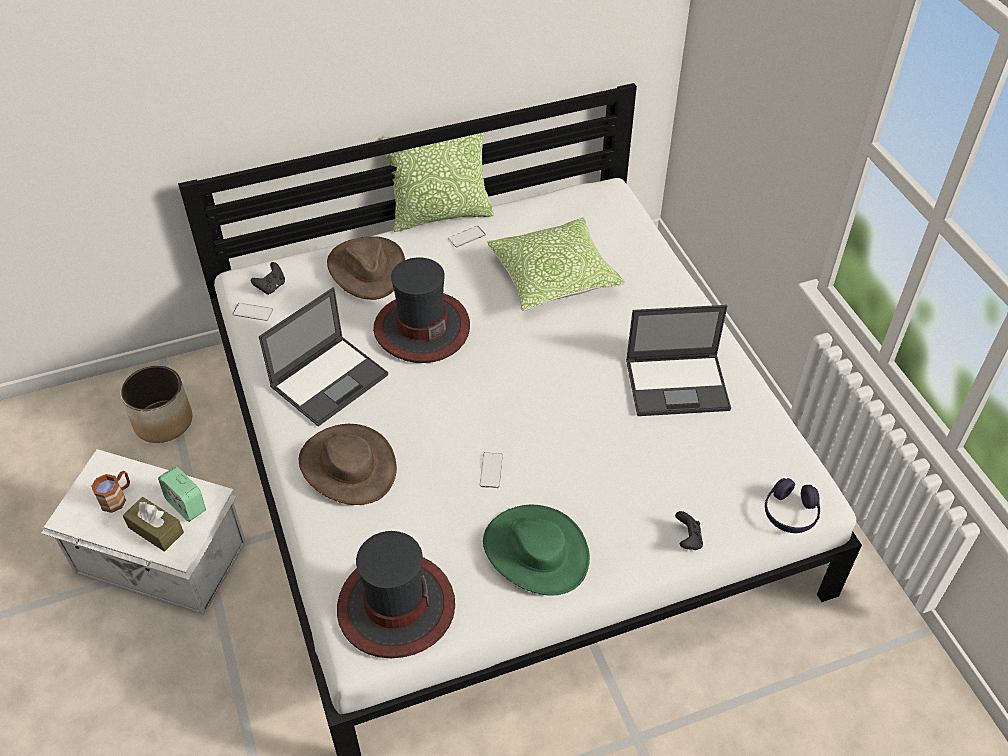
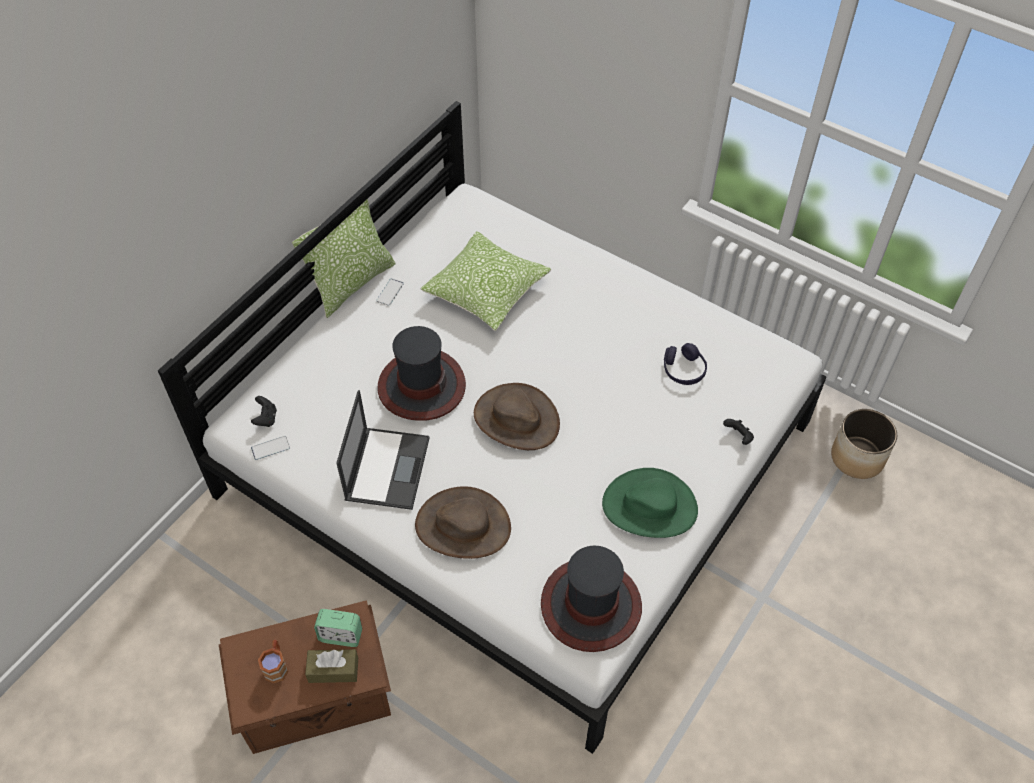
camera: 35 degrees left, 5 degrees up
(161, 560) = (316, 696): white storage box -> brown storage box
(164, 421) = (214, 586): planter -> planter (857, 457)
(367, 268) = (333, 360): brown hat -> brown hat (516, 419)
(491, 470) = (569, 466): phone -> none
(678, 384) = (642, 328): laptop -> none
(790, 513) = (785, 380): purple headphones -> purple headphones (683, 370)

